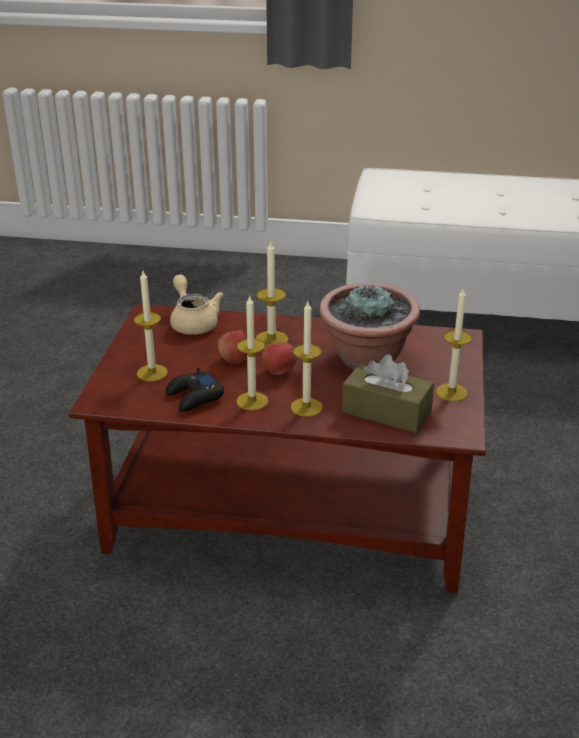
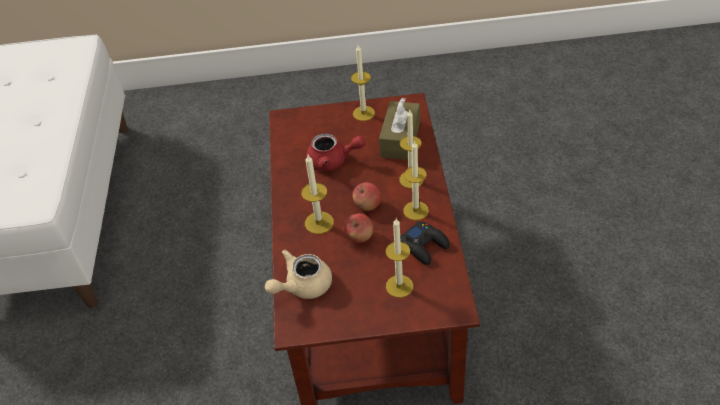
camera: 100 degrees left, 15 degrees up
(367, 359) = (333, 161): potted plant -> red teapot

